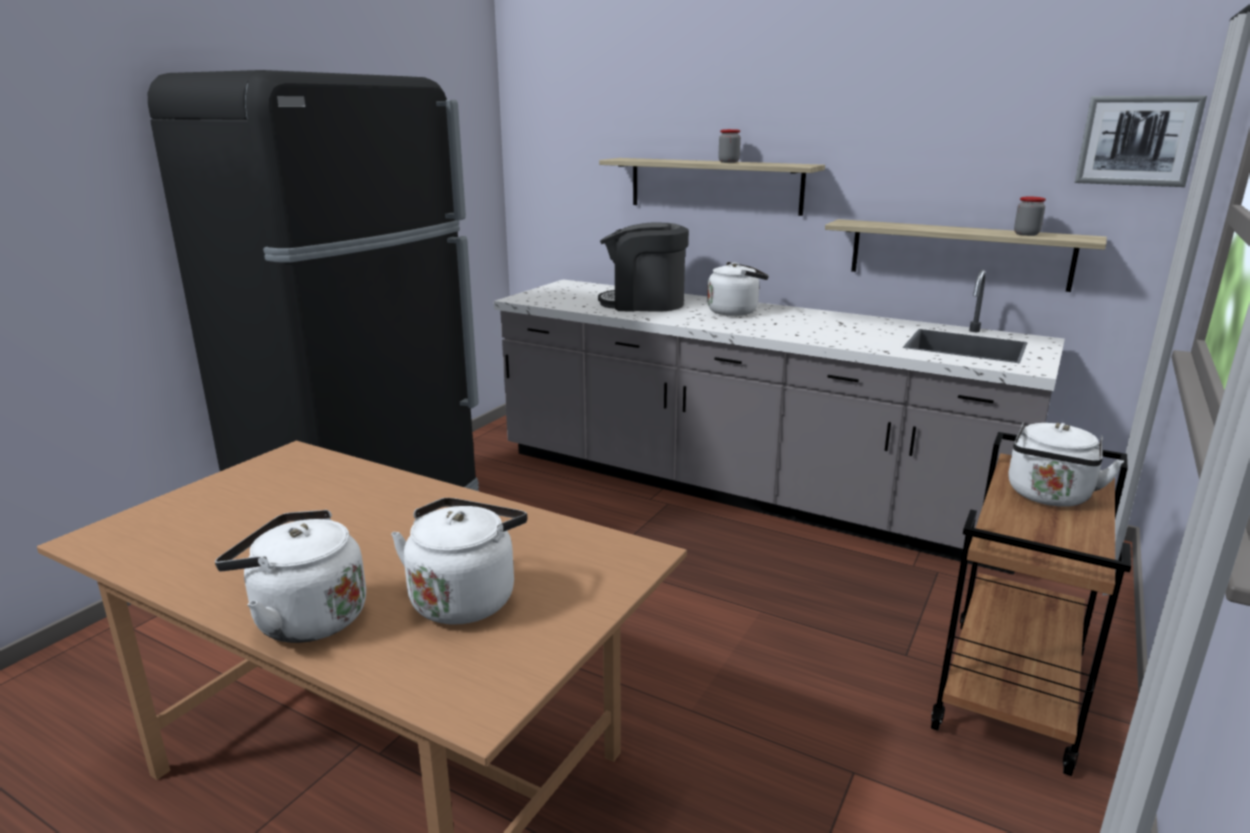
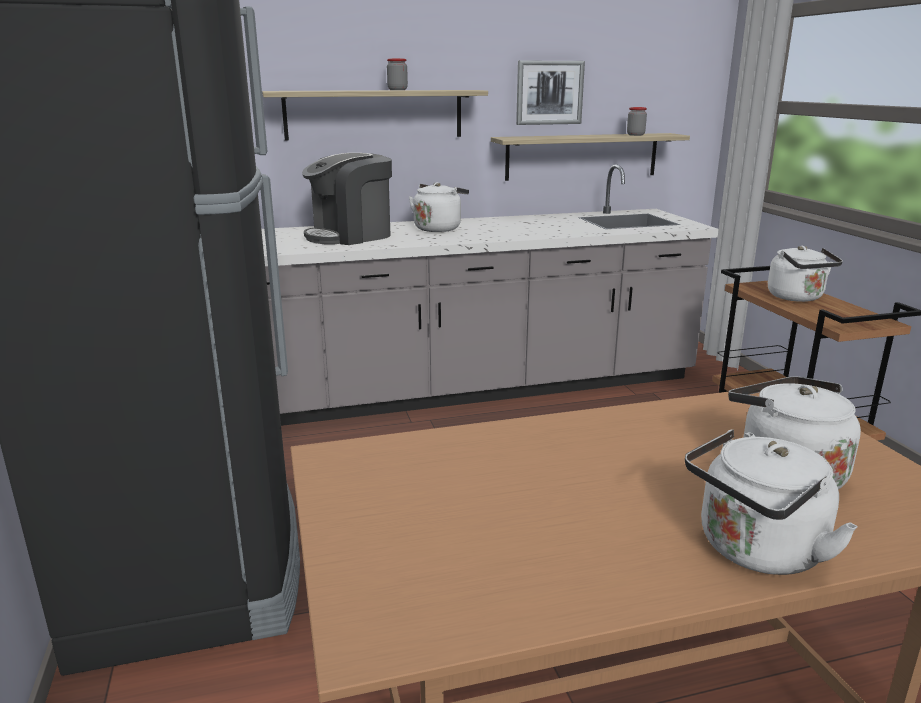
camera: 45 degrees left, 0 degrees up
(1137, 141) = (682, 65): picture -> picture (549, 92)

